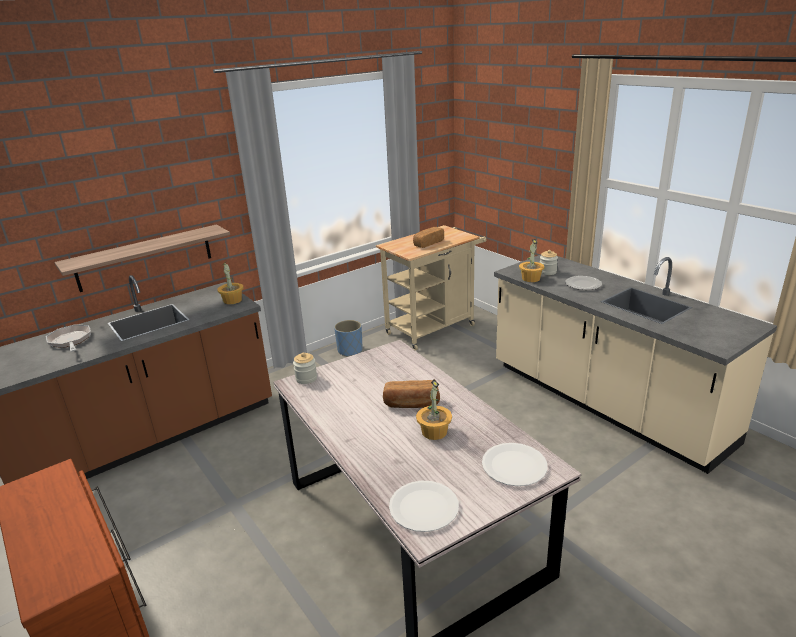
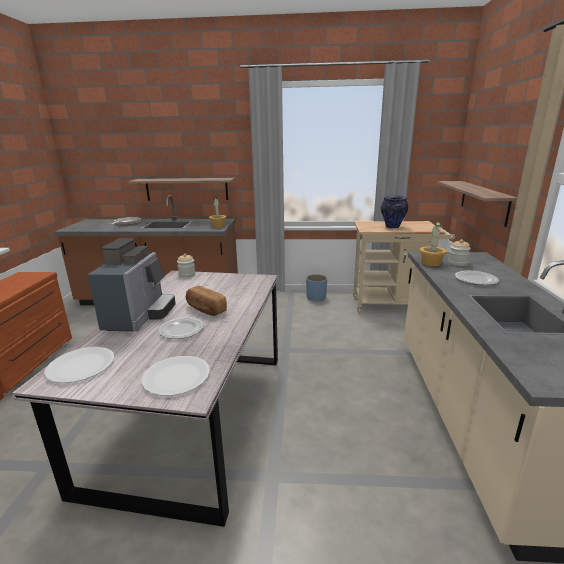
camera: 40 degrees right, 5 degrees down
(366, 442) = (139, 316): none -> coffee machine
(428, 243) = (392, 227): bread -> vase
(434, 431) = (182, 329): potted plant -> plate
(509, 199) = (483, 201): none -> shelf

